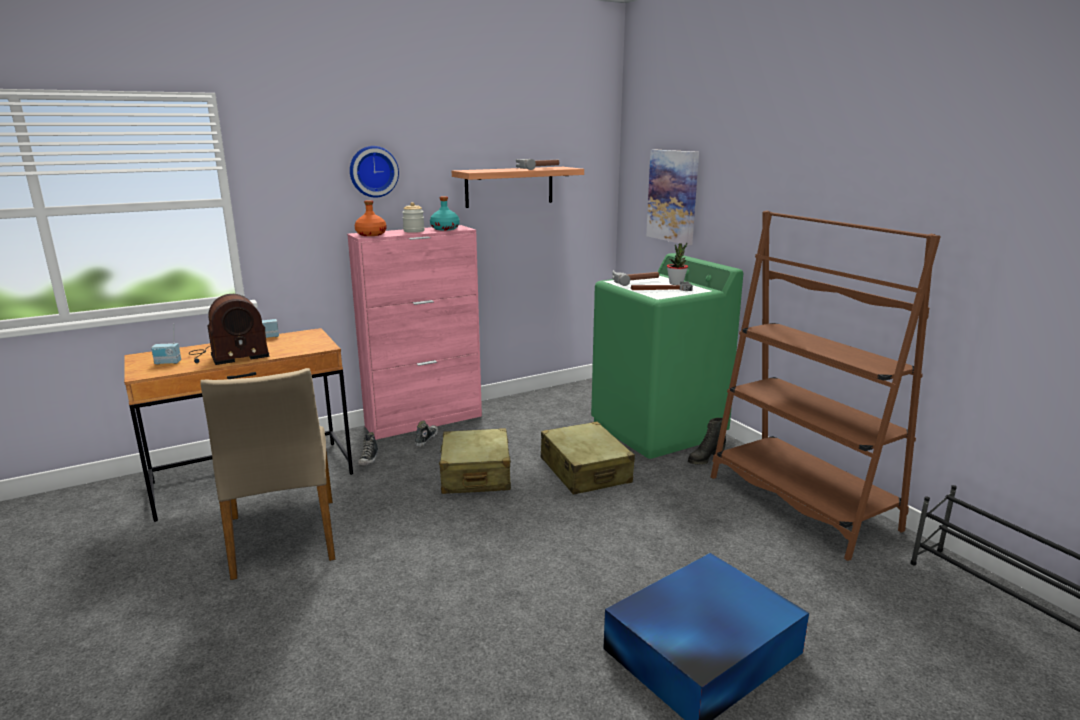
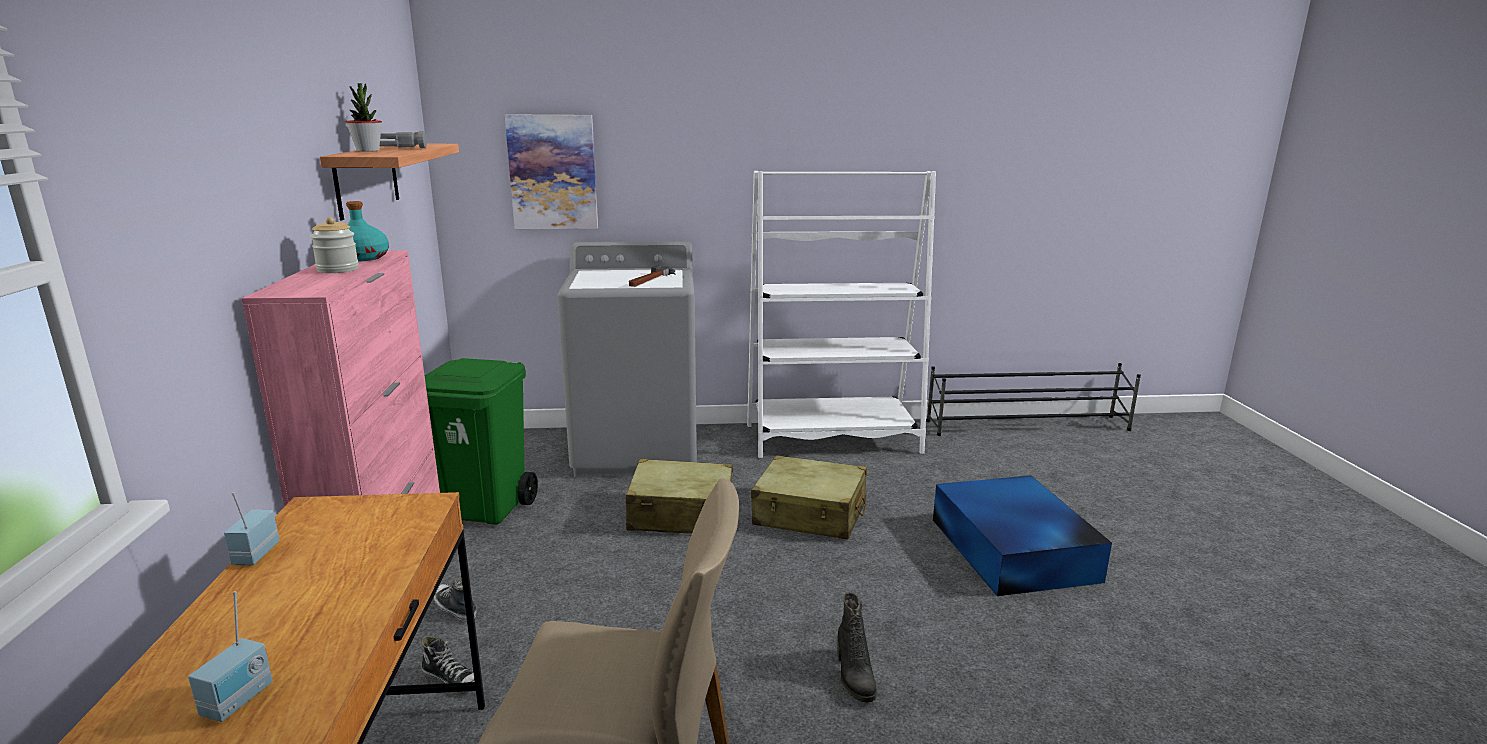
camera: 65 degrees left, 0 degrees up
(229, 355) = (317, 608): radio -> none
(370, 234) = (303, 288): orange bottle -> none
(373, 171) = (246, 165): wall clock -> none
(476, 475) = (613, 589): beige suitcase -> beige suitcase (810, 514)
(527, 412) = (485, 509): none -> green trash can
(633, 281) = (592, 280): hammer -> none
(658, 430) = (637, 450): green washing machine -> grey washing machine
(676, 283) = (633, 272): potted plant -> potted plant (368, 150)
(705, 459) = (722, 449): black boot -> black boot (853, 677)
(801, 503) = (832, 439): brown bookcase -> white bookcase

